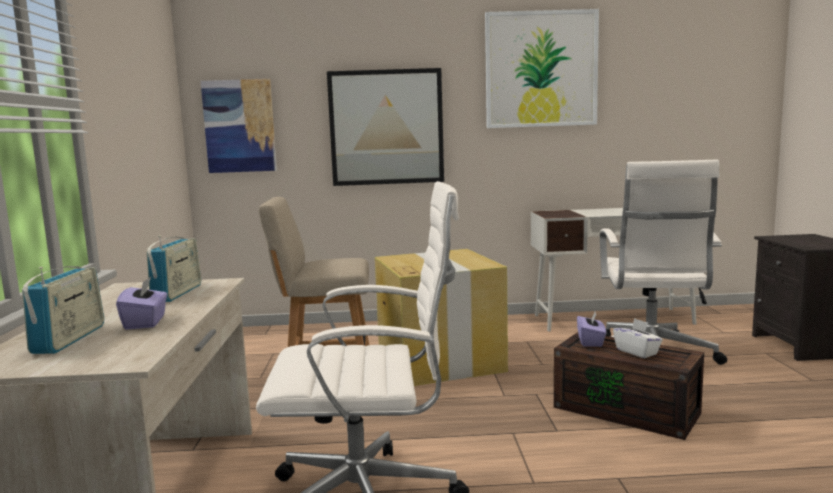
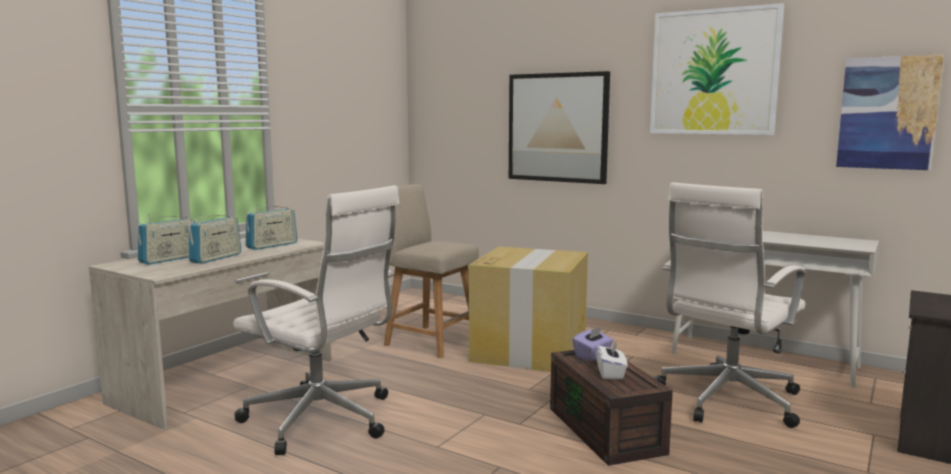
camera: 35 degrees right, 0 degrees up
(146, 322) = (216, 258): purple tissue box -> radio
(239, 126) = (444, 121): picture -> picture (887, 113)

